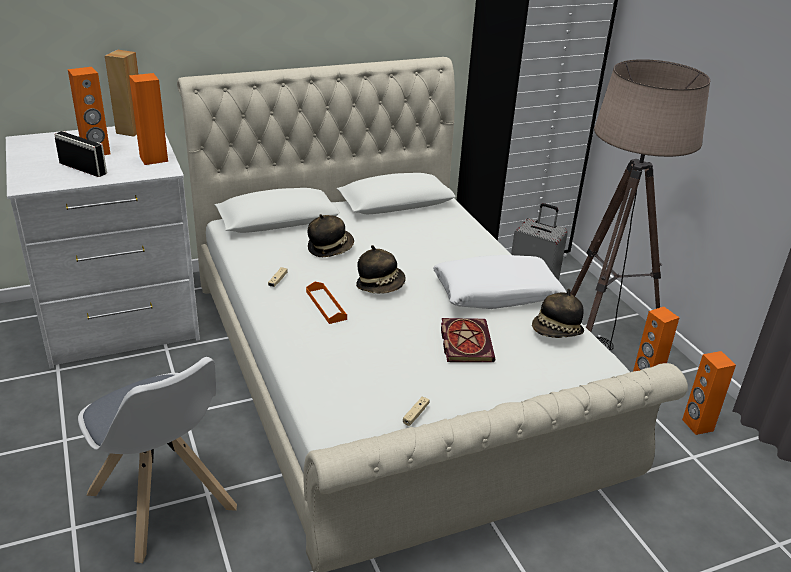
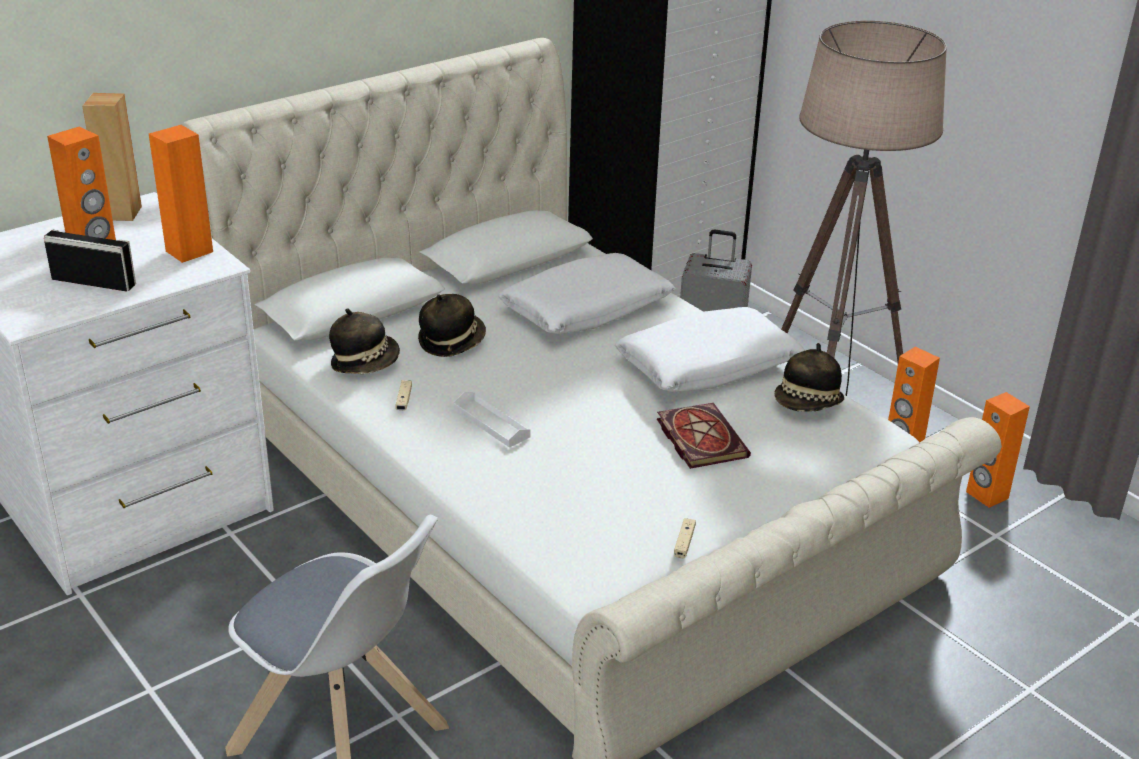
camera: 15 degrees left, 0 degrees up
(326, 305) = (491, 423): orange tray -> white tray
(380, 285) = (550, 382): hat -> hat (365, 363)
(431, 242) = (586, 309): none -> white pillow

